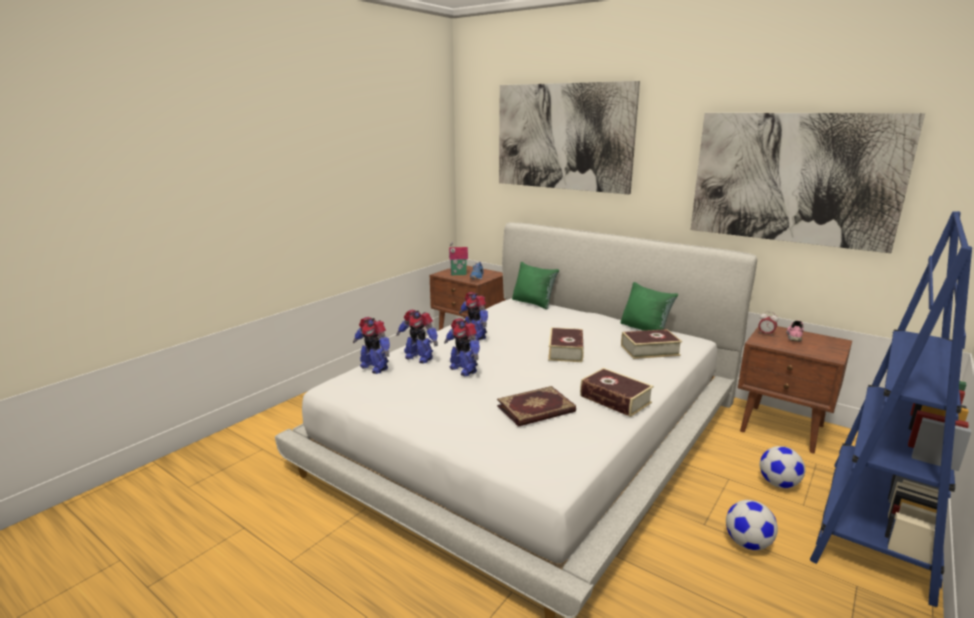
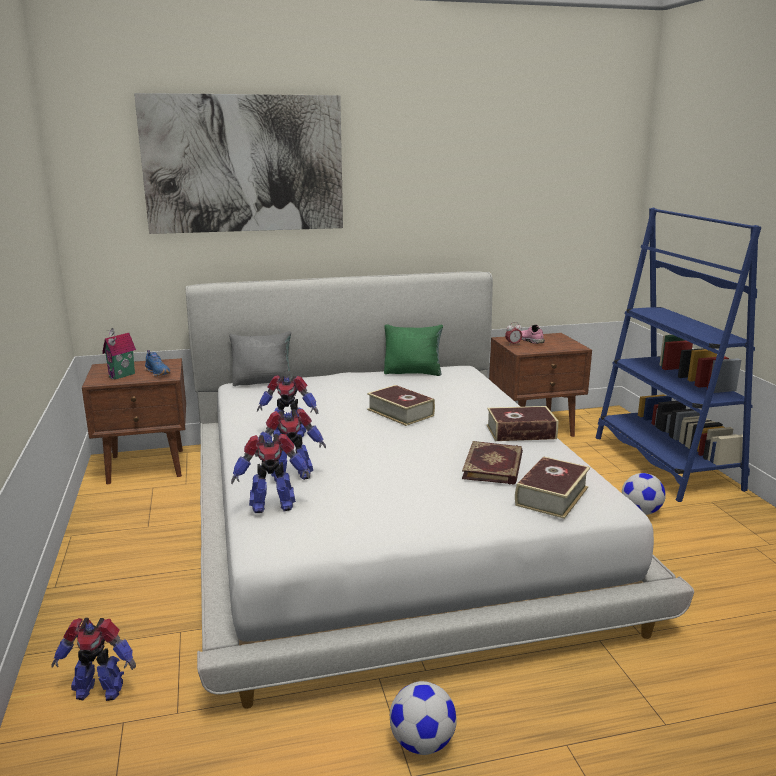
camera: 50 degrees left, 0 degrees up
(463, 369) = (364, 464): toy robot -> toy robot (99, 690)
(533, 303) = (263, 382): green pillow -> grey pillow
(649, 350) = (456, 387): book -> book (552, 496)
(778, 483) = (592, 466): football -> football (422, 743)
(793, 178) = (500, 194): picture -> none

